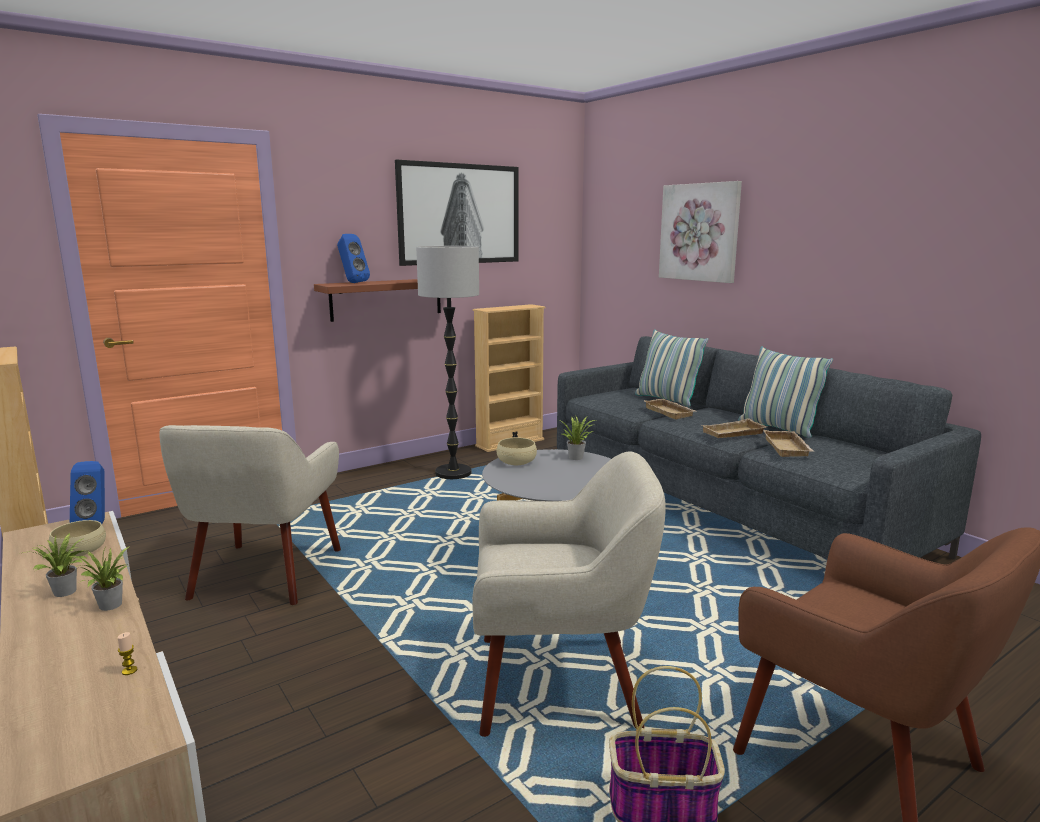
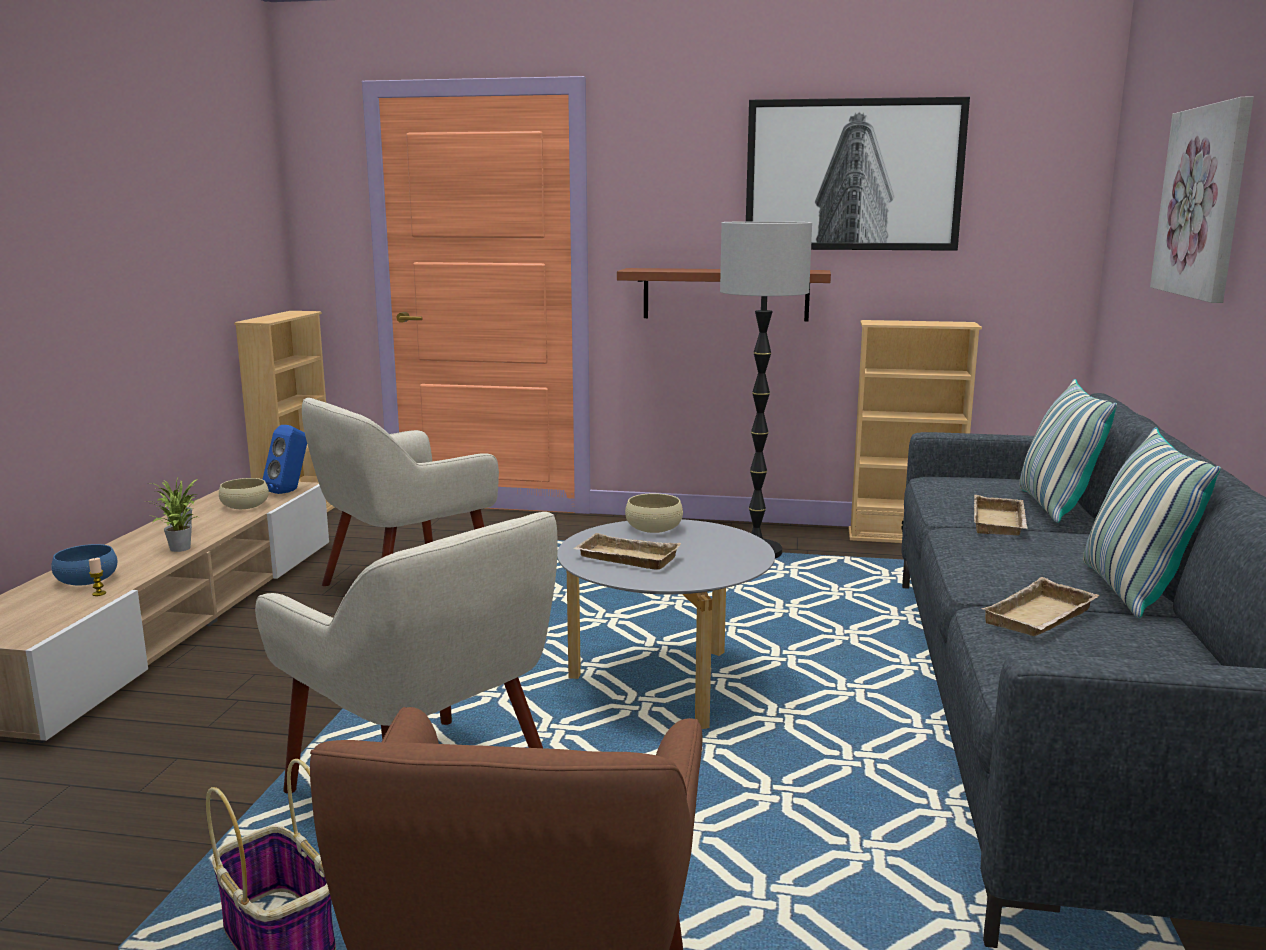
camera: 45 degrees right, 0 degrees up
(78, 668) = (87, 580): none -> blue bowl
(352, 283) = (668, 269): blue speaker -> none
(577, 457) = (735, 544): potted plant -> none
(733, 434) = (1010, 574): beige tray -> beige tray (625, 559)

